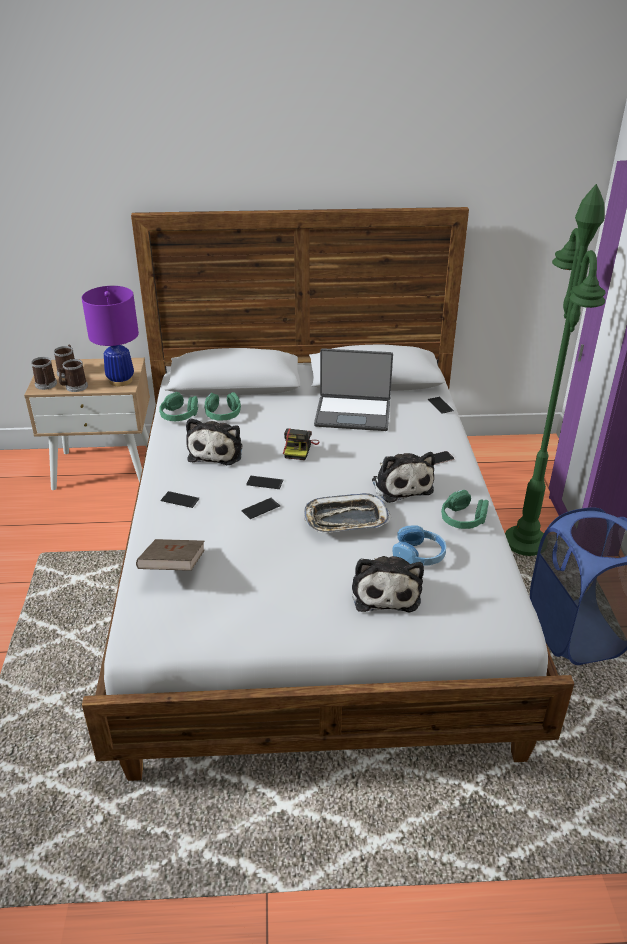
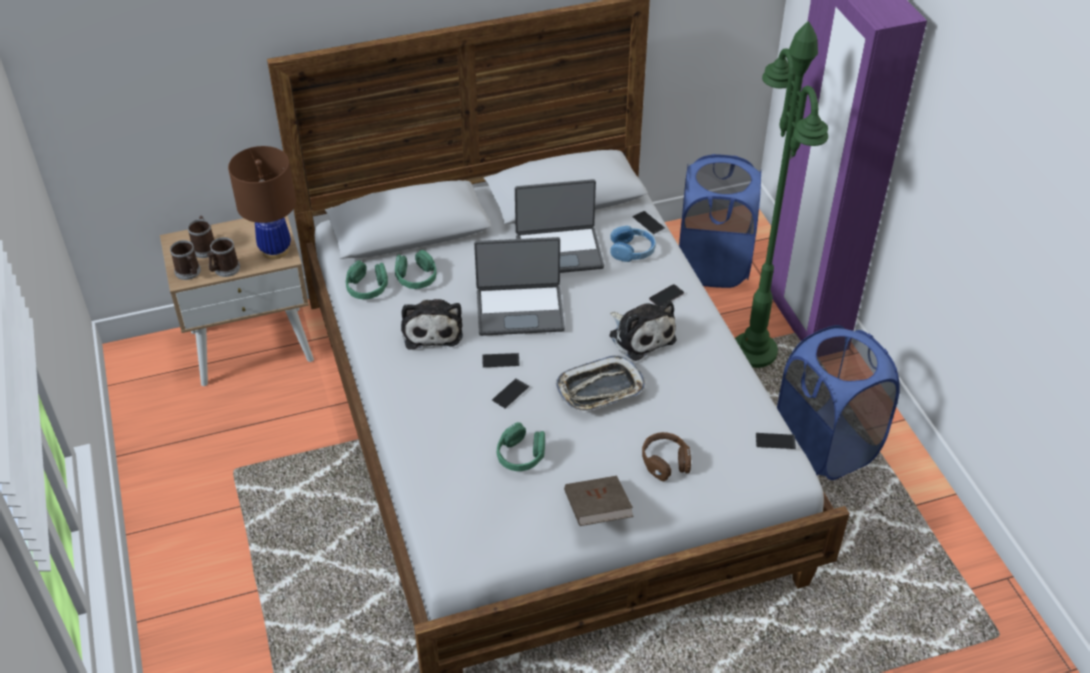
camera: 15 degrees left, 10 degrees up
(120, 380) = (275, 250): purple table lamp -> brown table lamp
(173, 568) = (453, 480): brown book -> brown book (597, 512)
(180, 500) = (421, 399): phone -> phone (775, 441)
(299, 449) = (520, 310): camera -> laptop
(385, 591) = (665, 461): plush toy -> brown headphones
(419, 555) = (684, 415): blue headphones -> blue headphones (632, 251)
(463, 519) = (713, 365): green headphones -> green headphones (521, 455)
(506, 472) = (713, 265): none -> blue laundry basket

